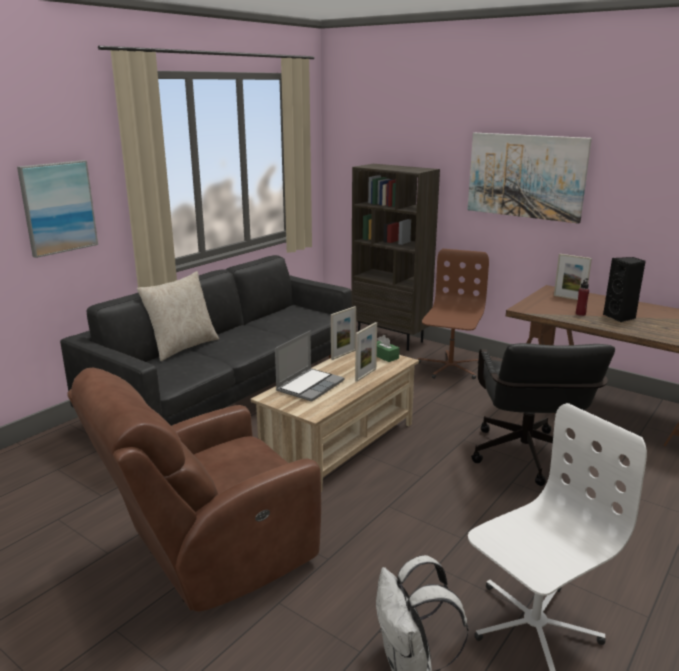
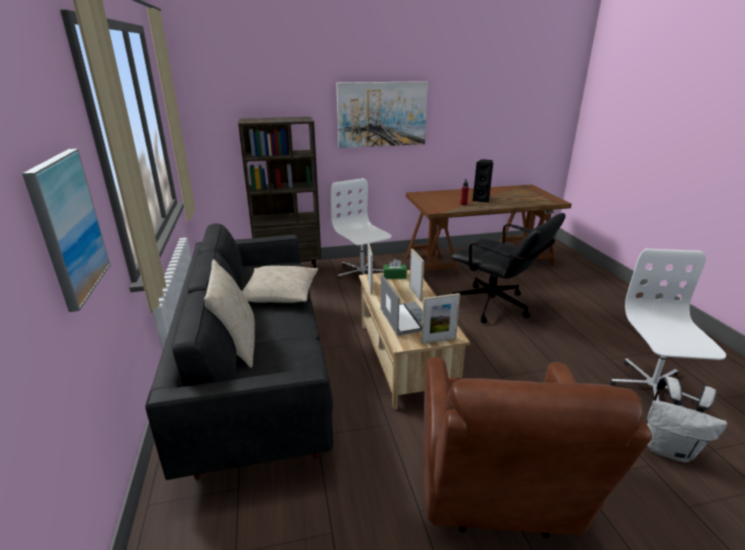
camera: 50 degrees left, 5 degrees up
(274, 330) = (280, 293): none -> beige pillow
(449, 367) = (361, 273): brown office chair -> white office chair
(569, 298) = (436, 196): picture frame -> picture frame (438, 340)

